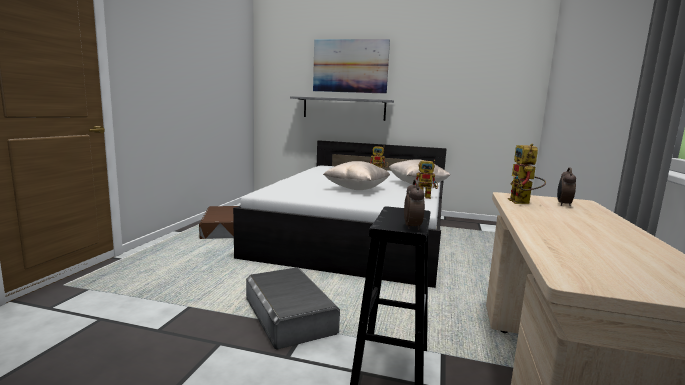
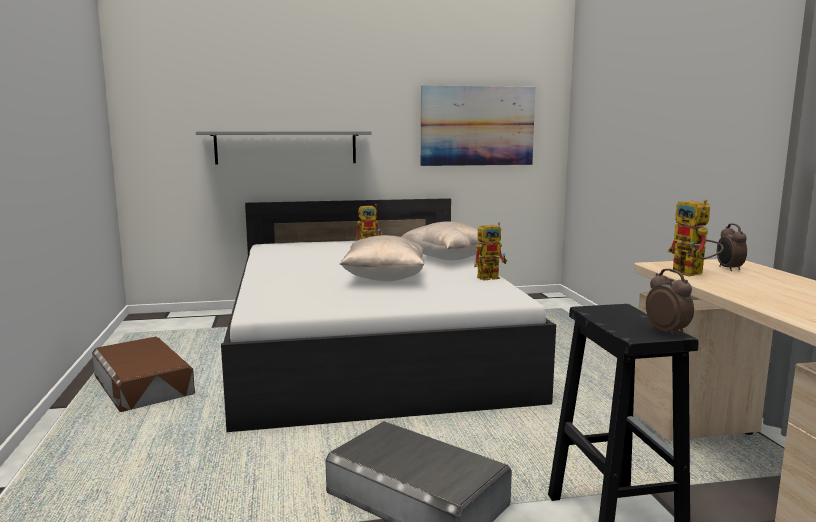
camera: 25 degrees left, 0 degrees up
(350, 66) = (291, 78): picture -> picture (477, 126)

